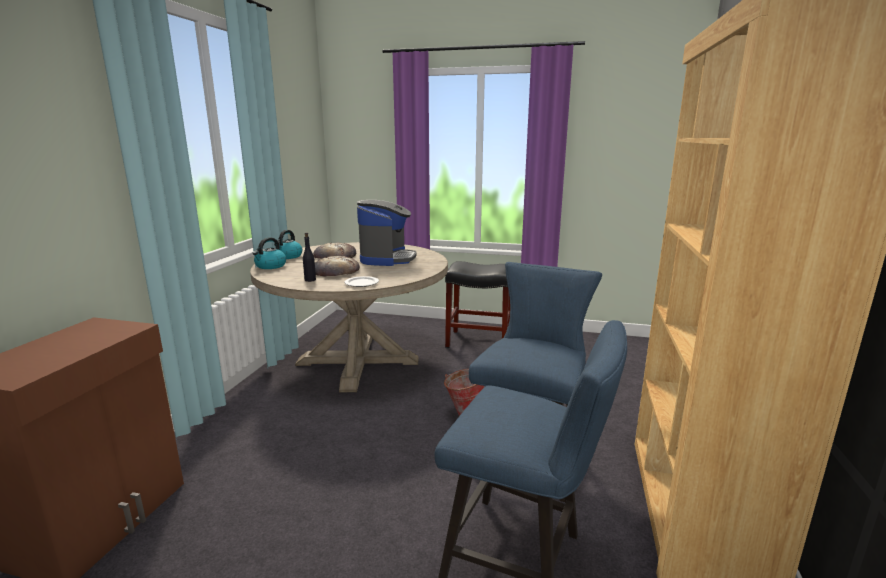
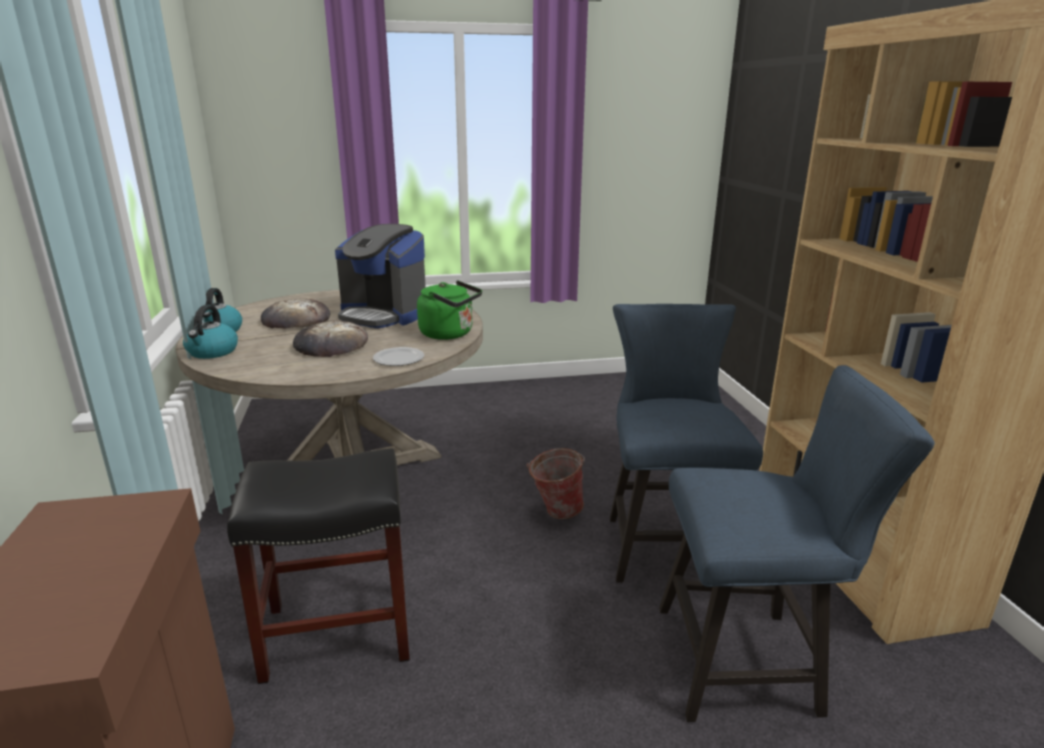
camera: 25 degrees left, 5 degrees up
(310, 280) = (312, 365): black bottle -> none
(387, 259) = (383, 315): coffee machine -> coffee machine turned 135 degrees clockwise
(412, 274) = (450, 334): none -> green kettle
(477, 341) = (493, 409): black stool -> black stool (336, 633)

